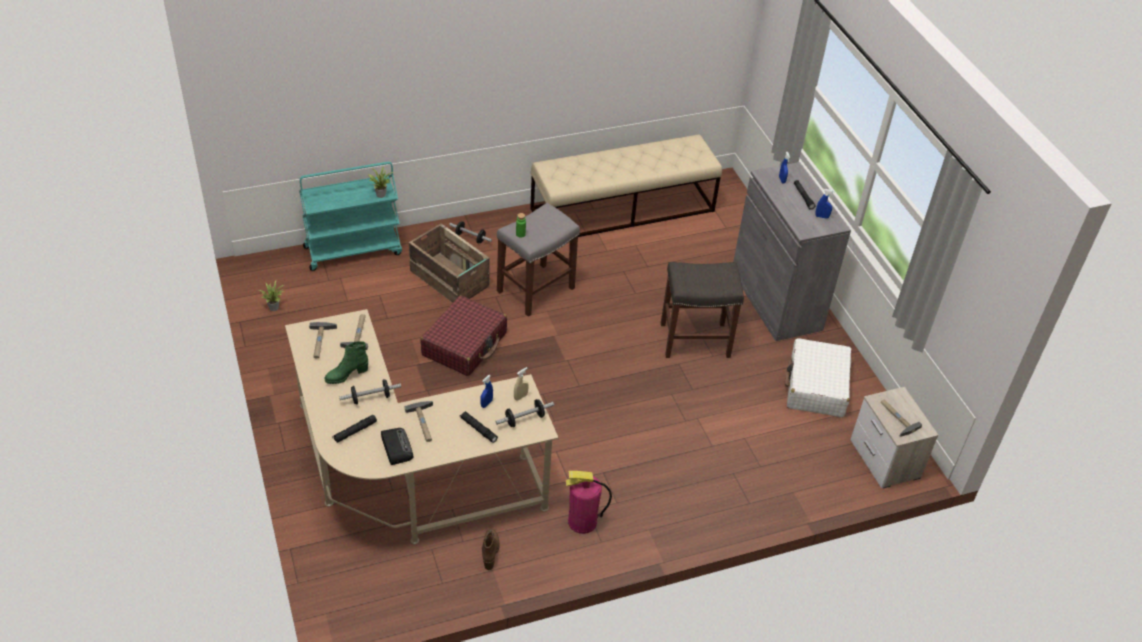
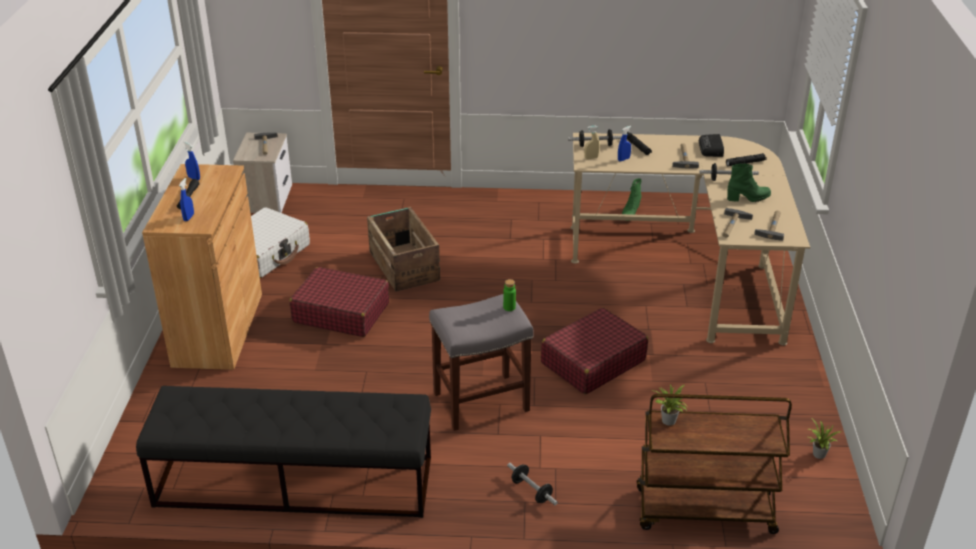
camera: 155 degrees left, 10 degrees down
(353, 250) = (703, 512): turquoise cart -> brown cart
(450, 279) = (582, 438): crate -> crate (404, 265)
(490, 551) = (630, 213): brown boot -> green boot
(582, 521) = (547, 214): fire extinguisher -> none
(623, 210) = (293, 482): beige bench -> black bench
(696, 340) = (341, 312): grey stool -> red suitcase
(776, 300) = (218, 329): grey cabinet -> brown cabinet

